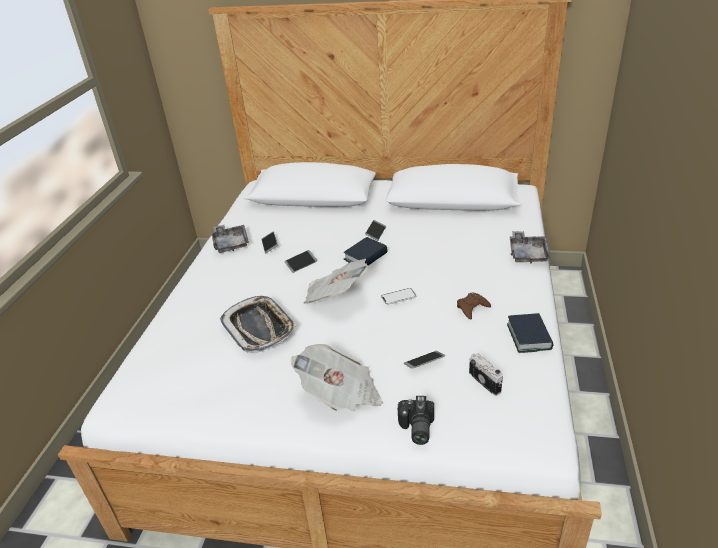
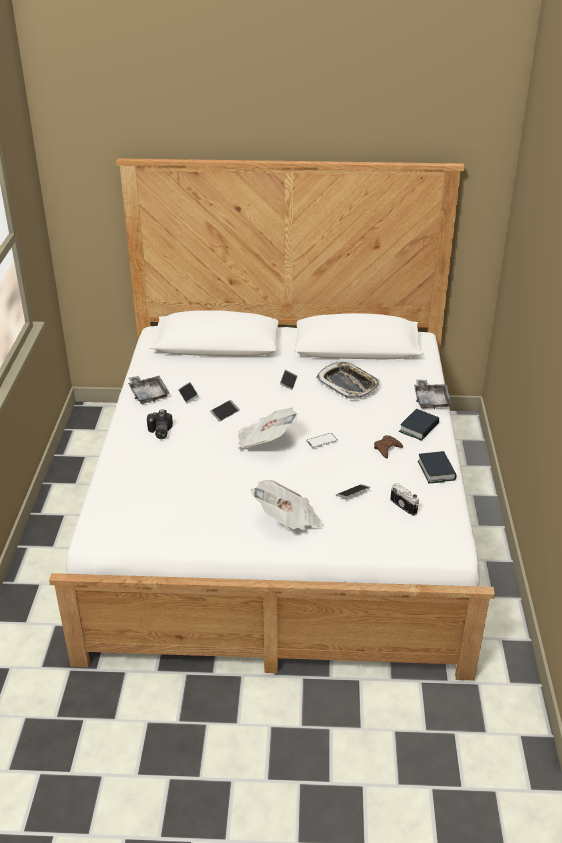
camera: 10 degrees left, 0 degrees up
(259, 328) = (204, 470): tray -> tray (348, 384)
(365, 256) = (284, 405): book -> book (419, 428)
(415, 428) = (353, 541): camera -> camera (159, 432)

